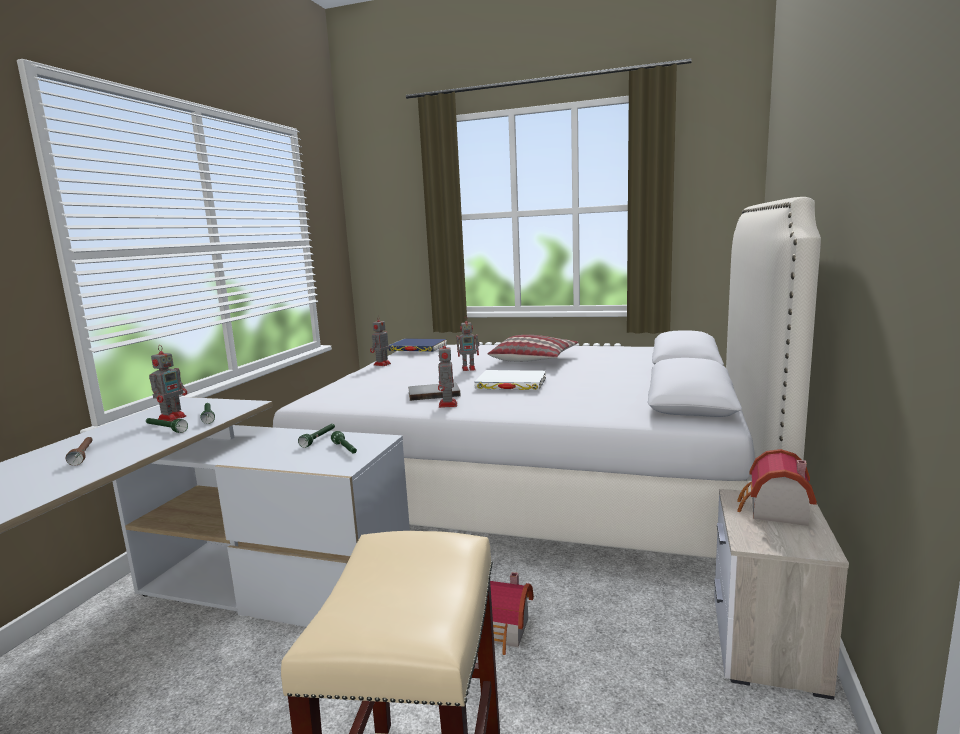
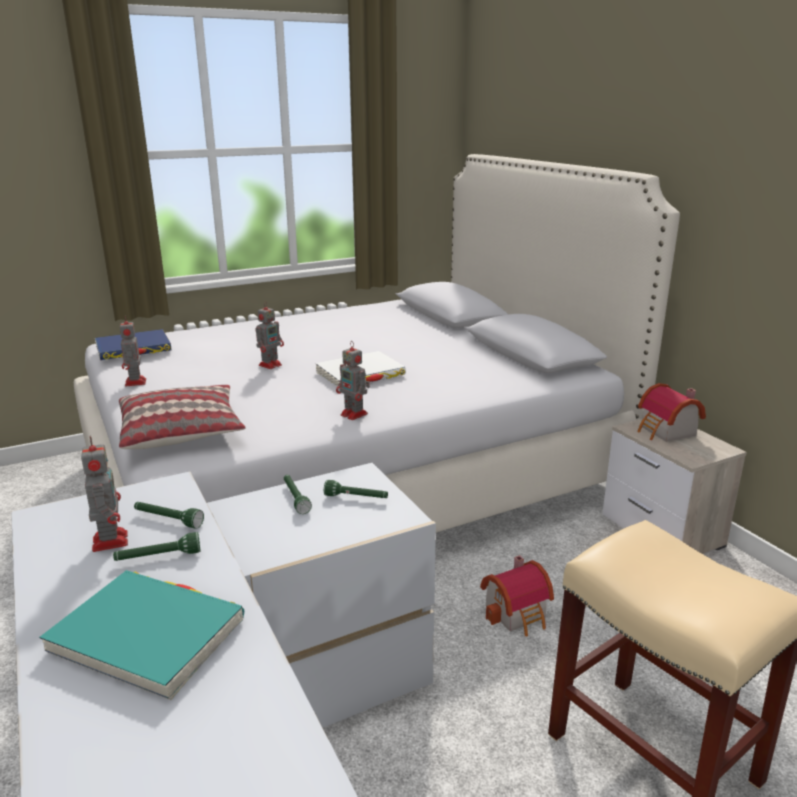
camera: 45 degrees left, 10 degrees up
(83, 455) = (147, 636): brown flashlight -> turquoise book
(433, 393) = (306, 405): grey book -> none
(534, 360) = (314, 338): pillow -> pillow (182, 431)

